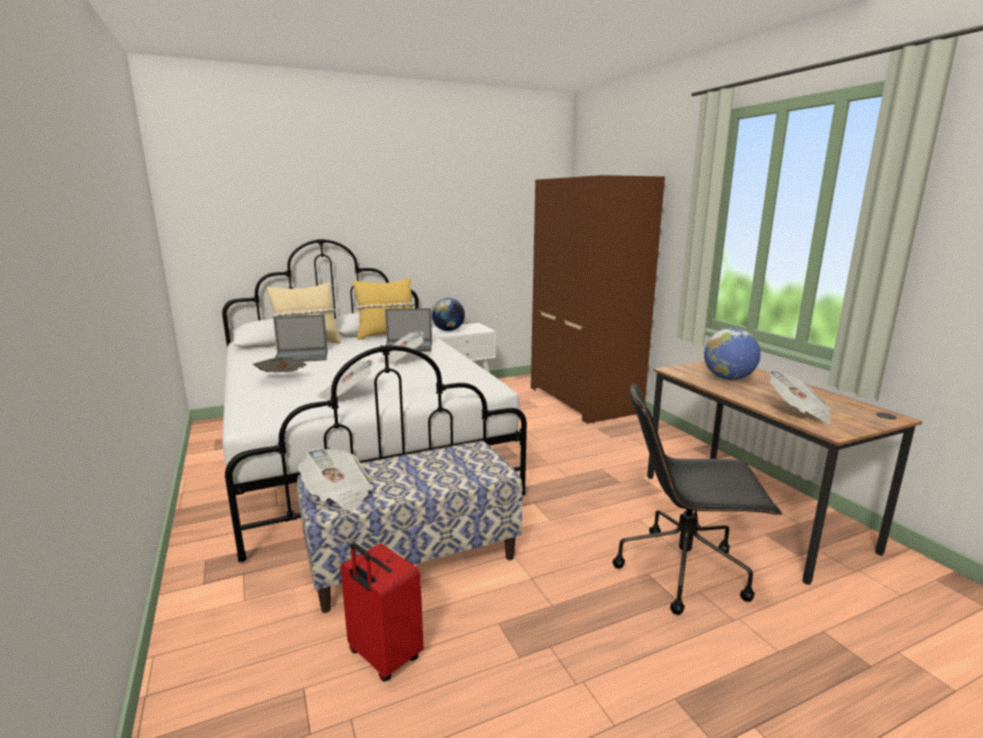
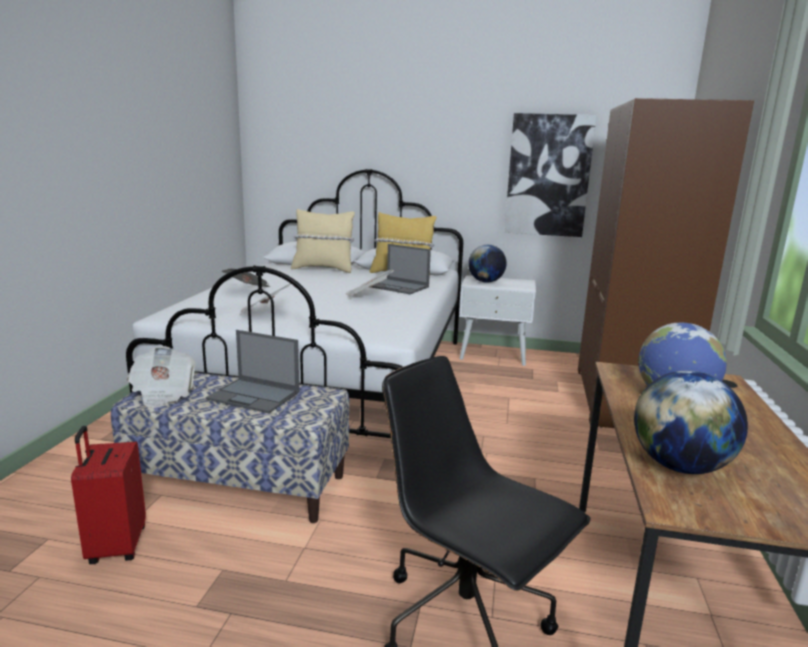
camera: 35 degrees right, 0 degrees up
(302, 356) = (298, 277): laptop -> laptop (255, 396)
(479, 234) = (548, 176): none -> picture
(798, 412) = (680, 466): newspaper -> globe

